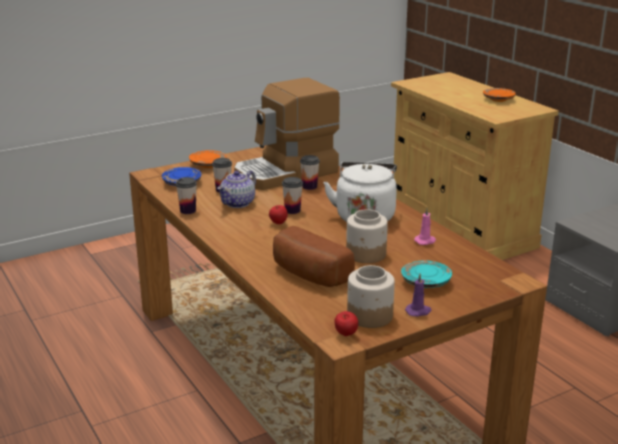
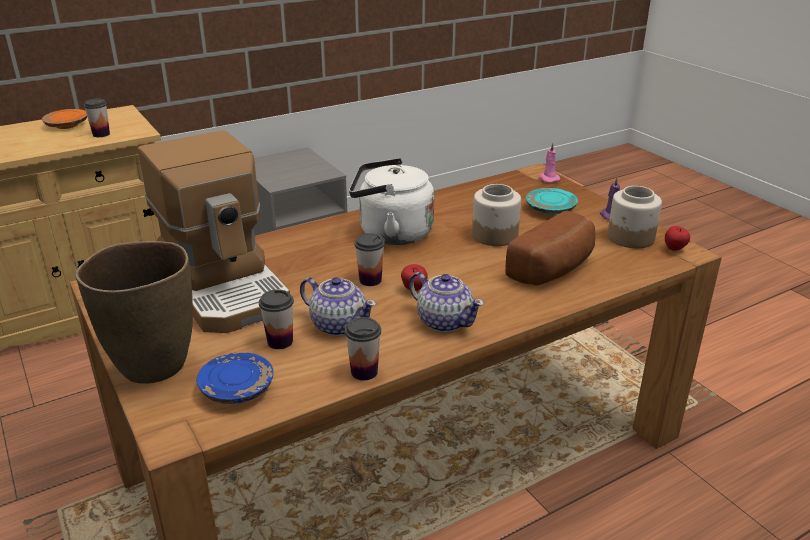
camera: 90 degrees left, 5 degrees up
(208, 165) = (153, 365): orange plate -> brown vase
(237, 232) = (444, 321): none -> teapot
(309, 187) = (287, 268): cup -> cup (101, 134)
(425, 241) = (457, 204): pink candle -> pink candle (548, 178)

